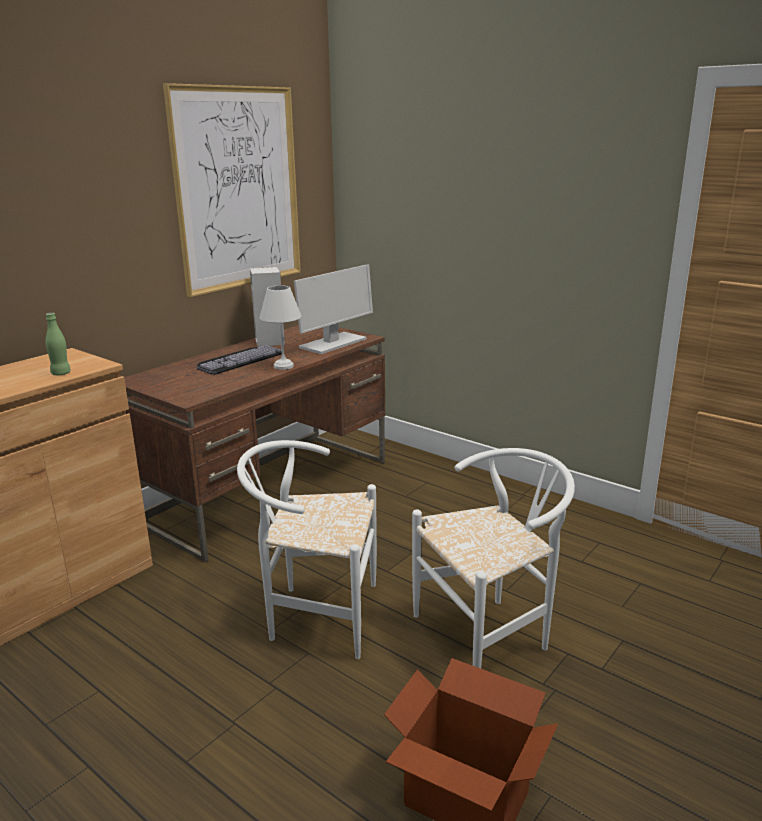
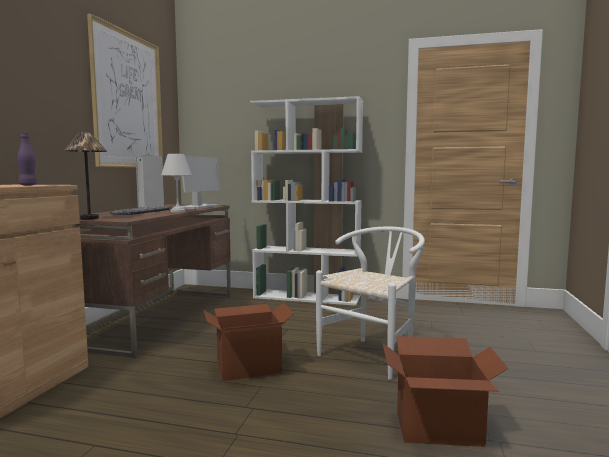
camera: 25 degrees left, 15 degrees down
(61, 373) = (28, 185): green bottle -> purple bottle
(157, 386) = (89, 218): none -> table lamp
(315, 615) = (248, 367): white chair -> cardboard box
(488, 486) = (307, 297): none -> white bookcase

